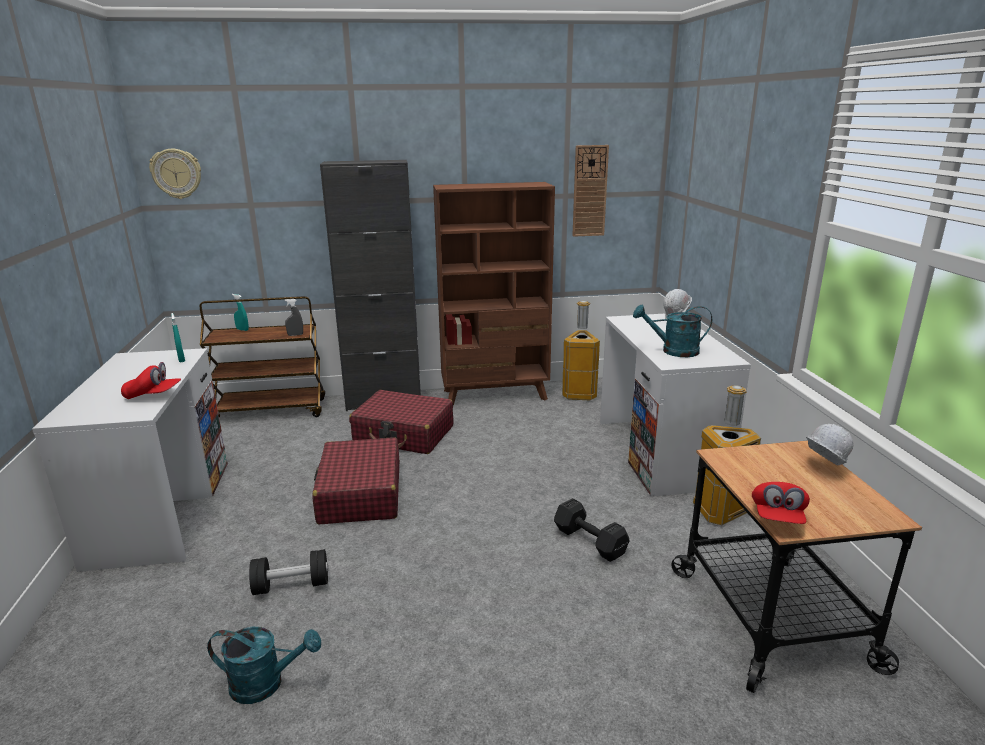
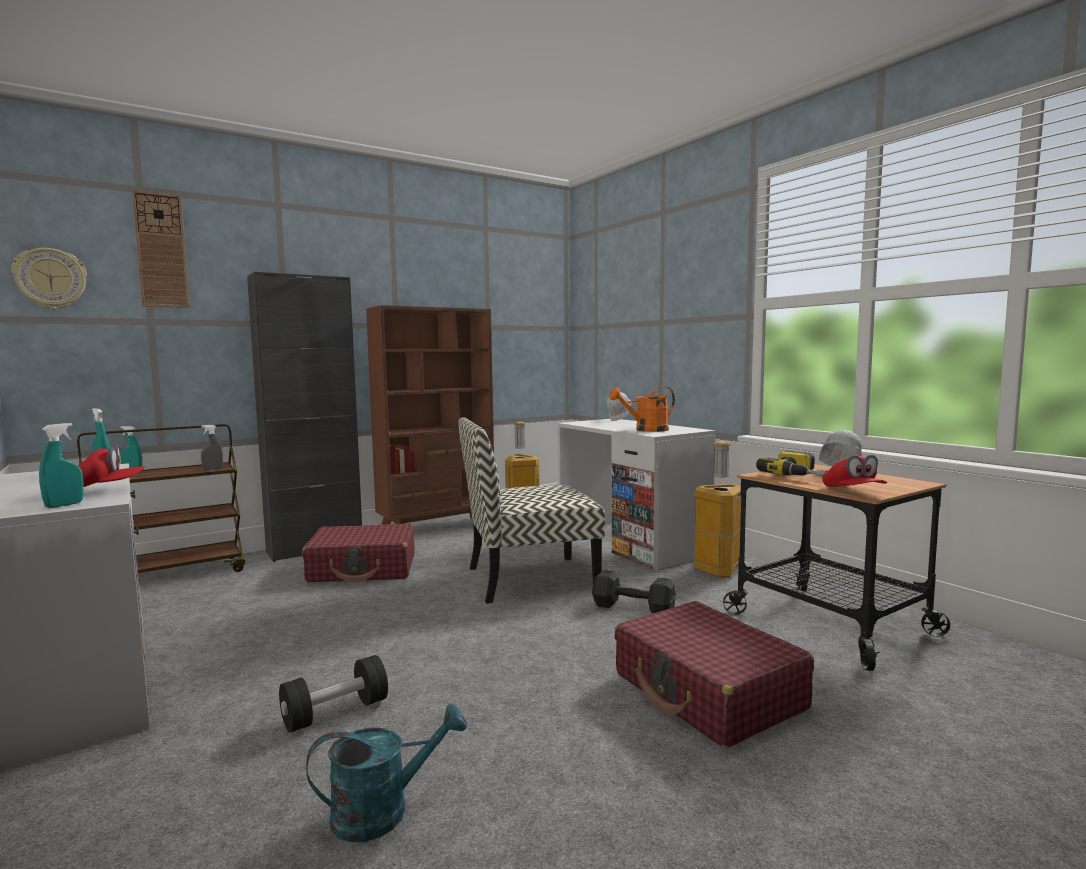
camera: 25 degrees left, 15 degrees down
(118, 414) = (64, 505): none -> turquoise spray bottle
(360, 494) = (354, 621): red suitcase -> red suitcase (708, 692)
(526, 479) = (529, 579): none -> chair
(589, 191) = (509, 323): wall clock -> wall clock (161, 250)
(673, 351) = (646, 430): turquoise watering can -> orange watering can
(763, 466) = (799, 475): none -> power drill

